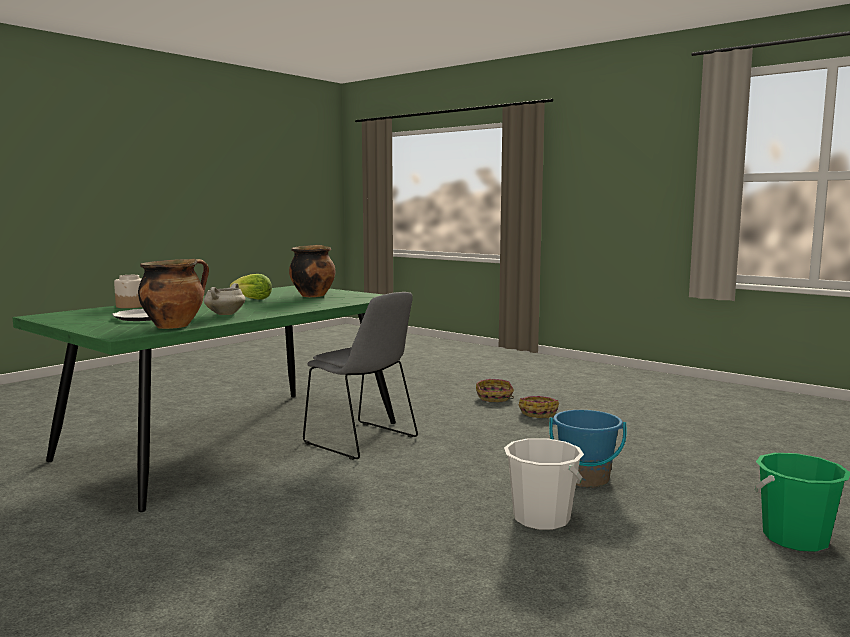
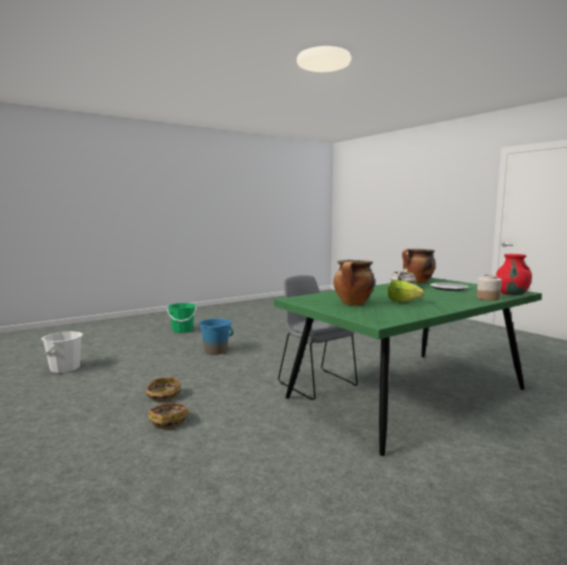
camera: 165 degrees left, 0 degrees up
(72, 312) = (511, 294): none -> red vase
(541, 518) = (256, 341): white bucket -> white bucket (65, 368)

